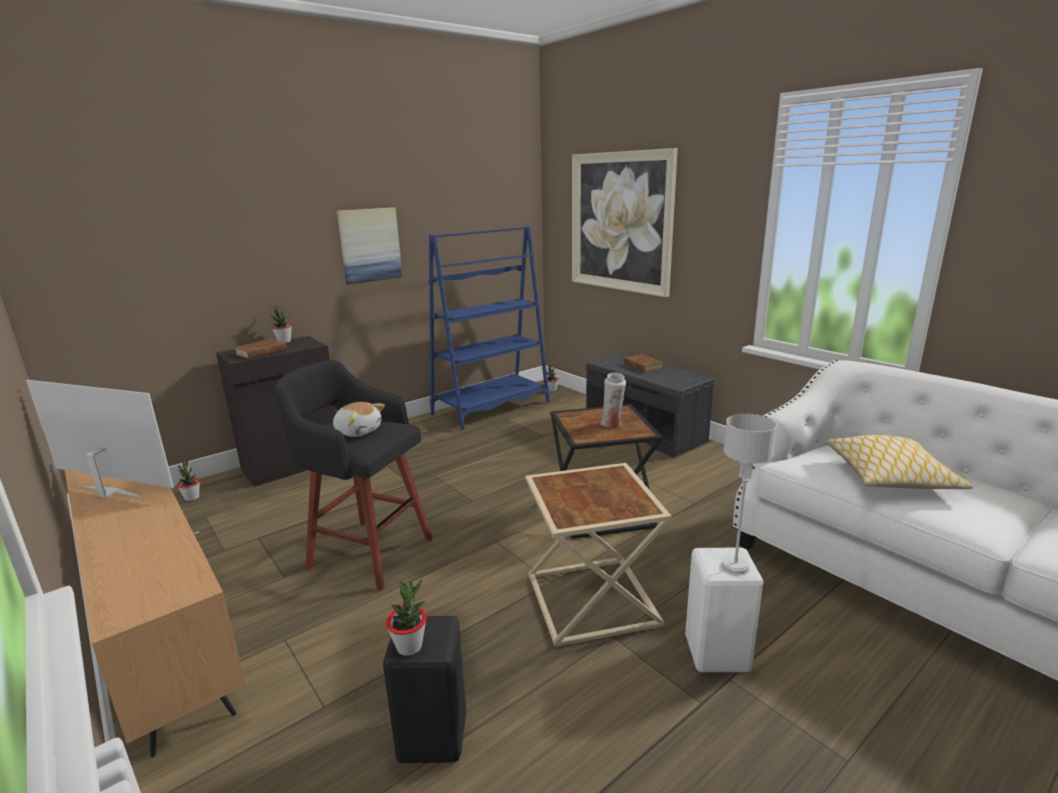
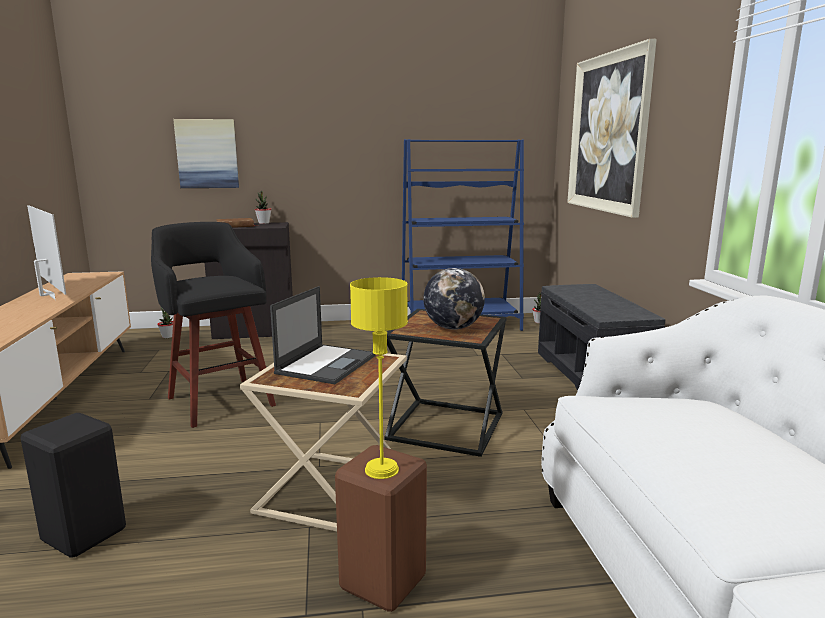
camera: 30 degrees right, 5 degrees down
(358, 431) = (209, 281): plush toy -> none
(369, 245) = (356, 147): picture -> picture (207, 154)
(409, 646) = (47, 430): potted plant -> none
(584, 490) = (327, 364): none -> laptop
(612, 425) = (453, 328): white vase -> globe
(643, 366) = (596, 296): brown book -> none
(715, 654) = (380, 582): white stool -> brown stool
(734, 566) = (382, 469): grey table lamp -> yellow table lamp
(890, 477) = (698, 441): pillow -> none

